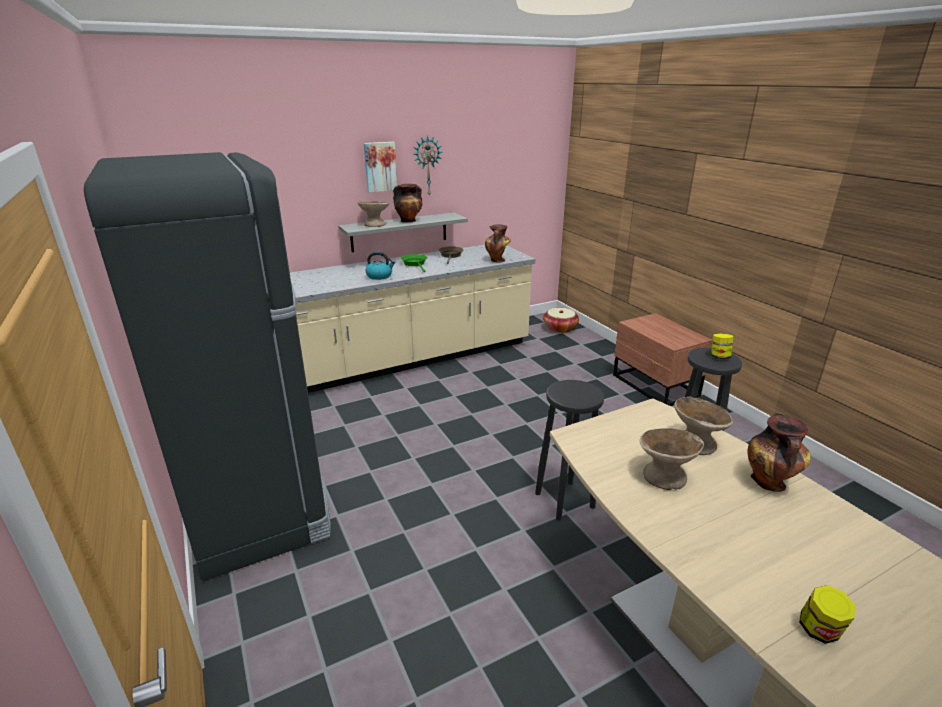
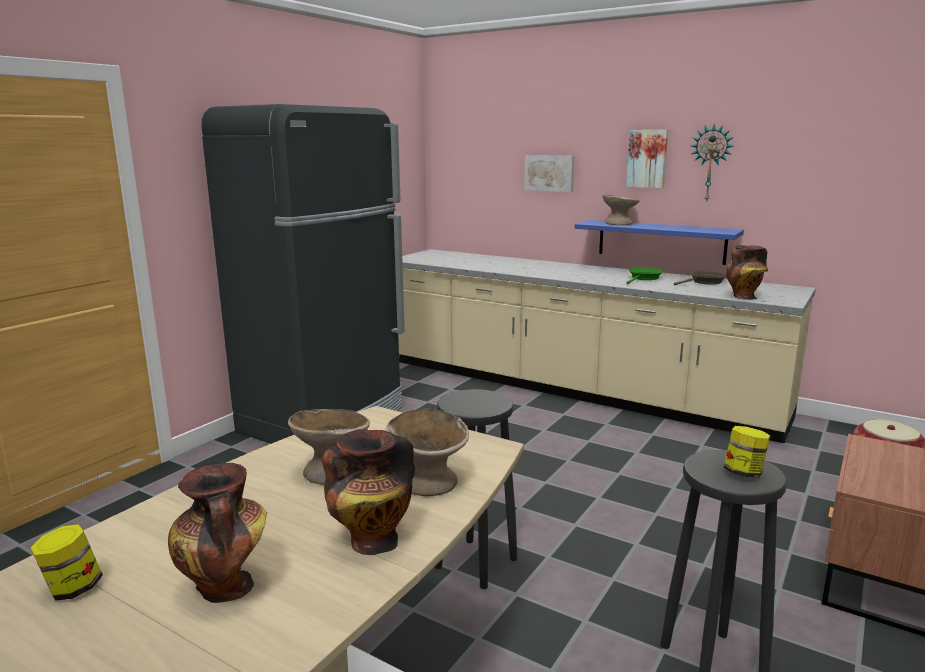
camera: 60 degrees right, 10 degrees down
(291, 188) = (549, 173): none -> picture
(380, 276) = (582, 277): kettle -> none
(399, 232) = (660, 241): grey shelf -> blue shelf
(409, 221) = (662, 226): vase -> vase (226, 588)

